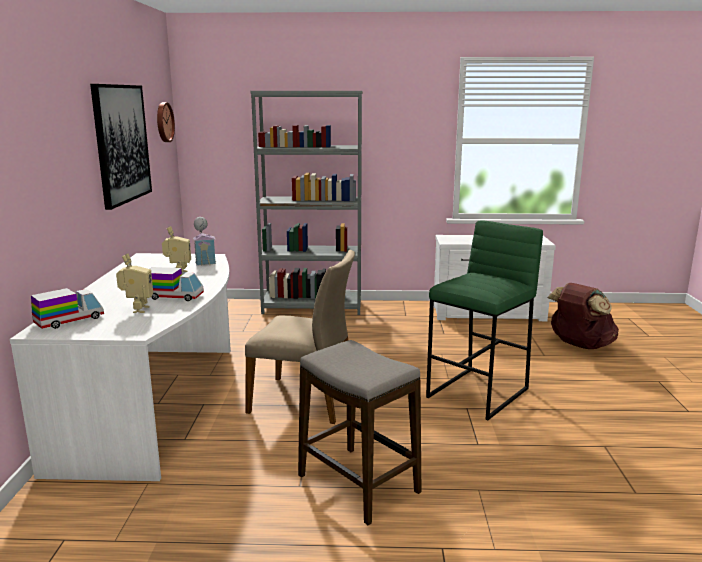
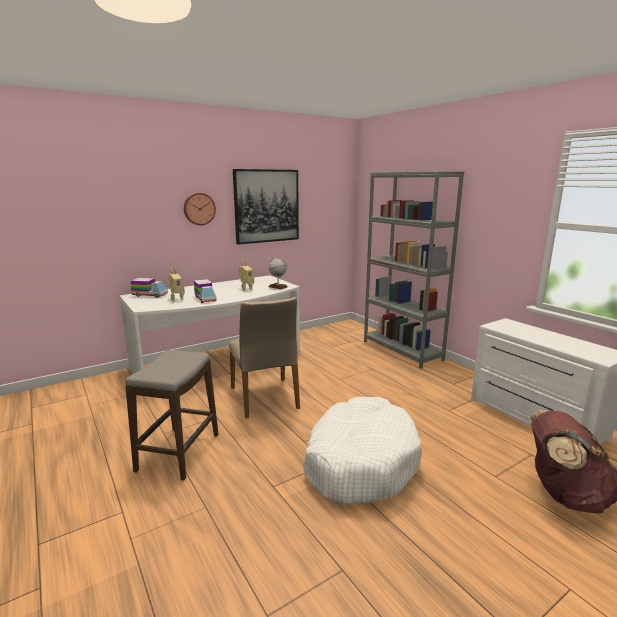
camera: 55 degrees right, 0 degrees up
(163, 122) = (333, 195): wall clock -> wall clock (199, 209)
(205, 260) = (278, 287): toy house -> globe
(479, 393) = (360, 461): green stool -> white dog bed

